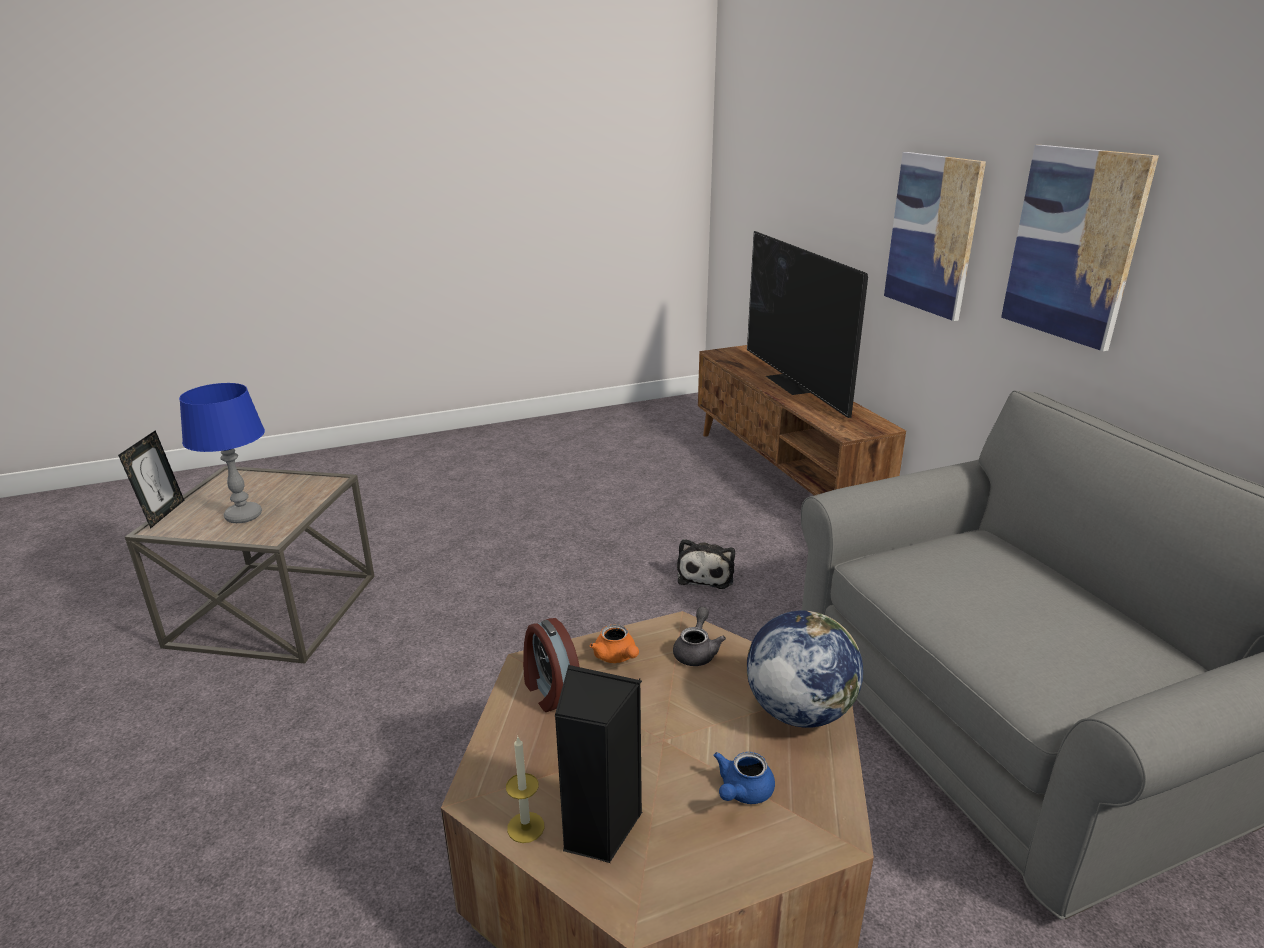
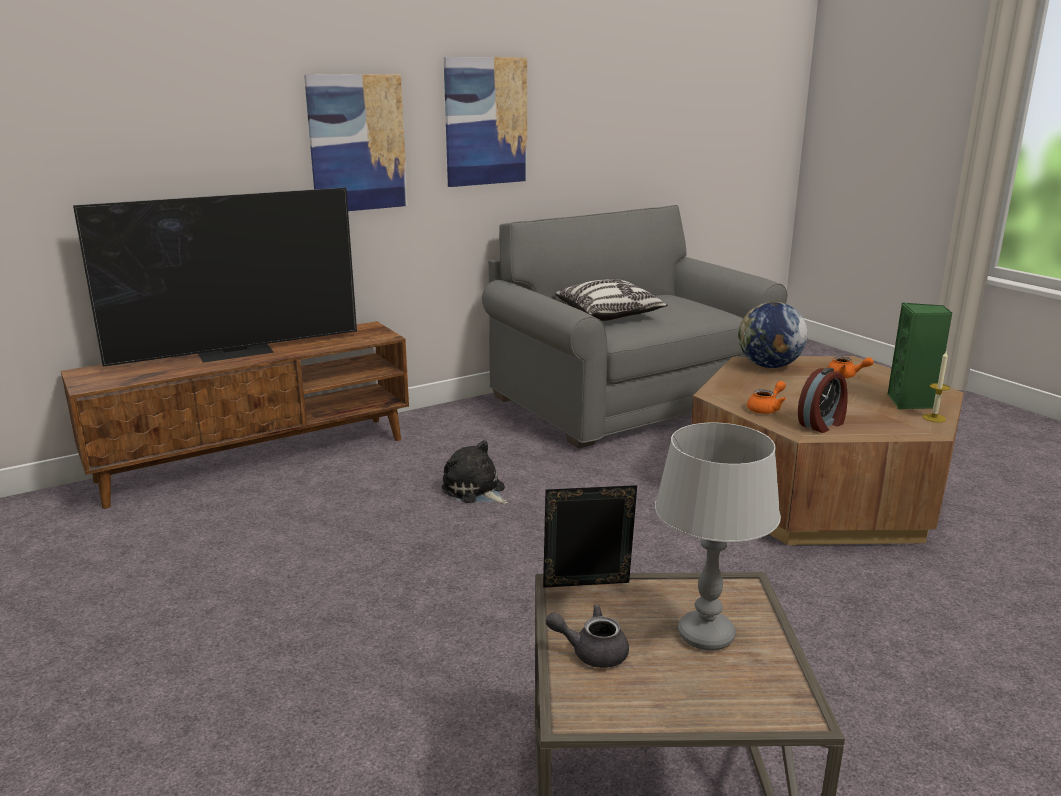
camera: 100 degrees left, 5 degrees down
(163, 513) = (754, 728): picture frame -> picture frame (587, 589)
(244, 516) = (706, 635): blue table lamp -> grey table lamp
(597, 829) = (911, 402): black speaker -> green speaker
(696, 651) = (737, 389): grey teapot -> grey teapot (591, 652)
(706, 574) = (475, 491): plush toy -> plush toy turned 135 degrees counterclockwise
(742, 792) = (845, 376): blue teapot -> orange teapot
(971, 567) = (610, 315): none -> pillow

